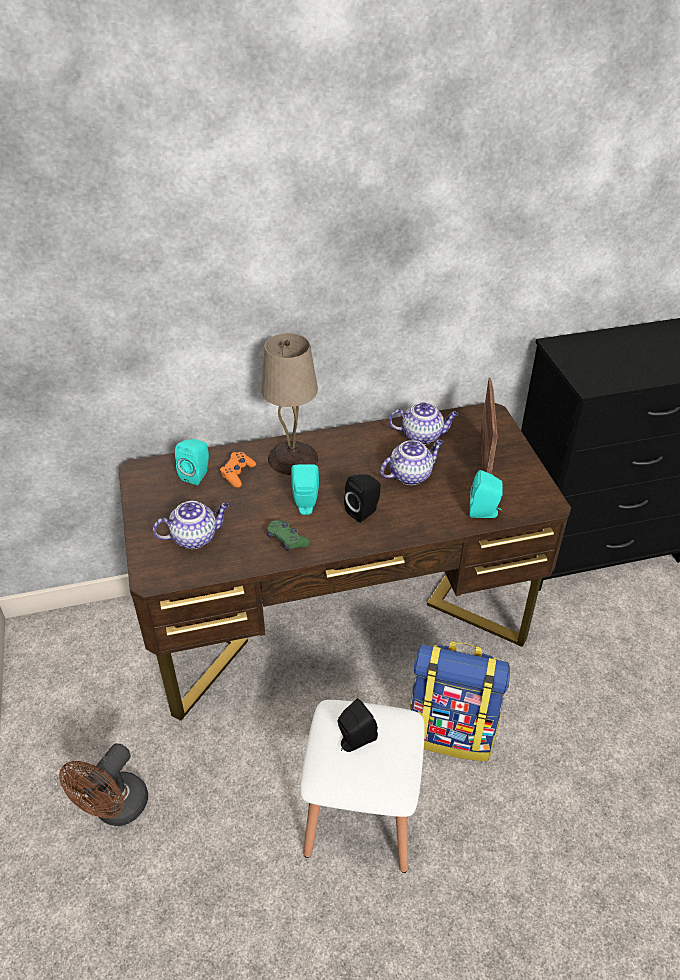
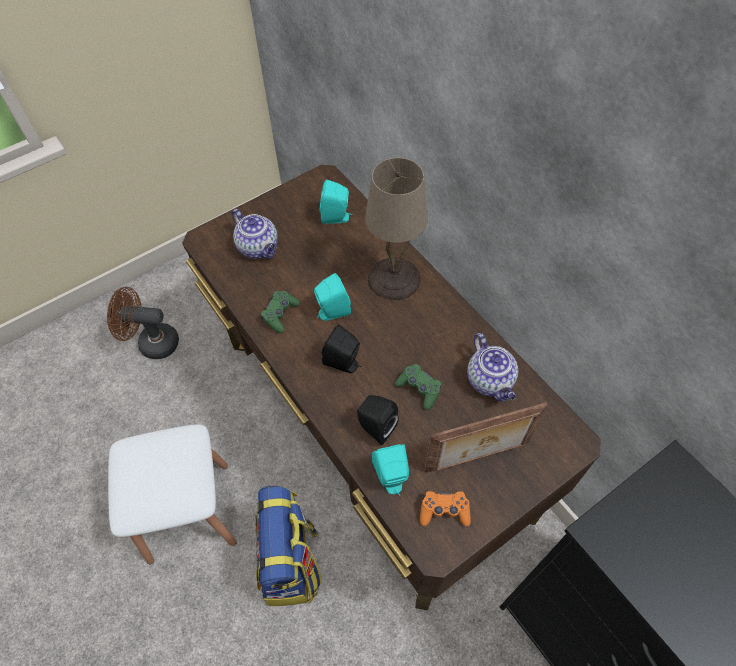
camera: 70 degrees right, 15 degrees up
(237, 473) = (351, 245): orange game controller -> orange game controller (444, 511)
(354, 741) = (158, 463): black speaker -> black speaker (375, 427)
(411, 475) = (419, 389): teapot -> green game controller

